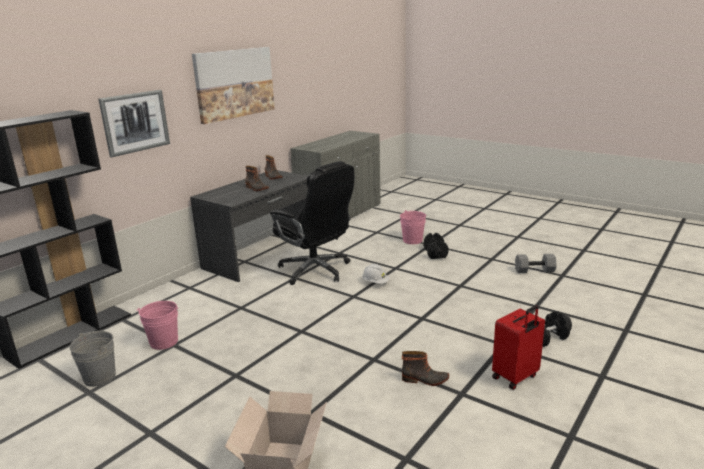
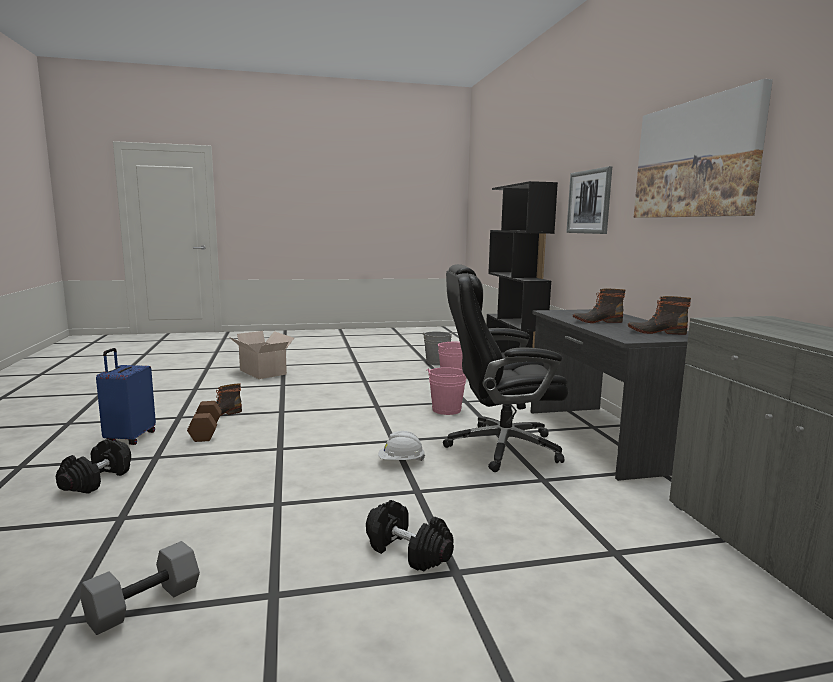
camera: 130 degrees right, 10 degrees down
(412, 240) = (508, 566): pink bucket -> pink bucket (446, 410)
(453, 358) = (206, 432): none -> brown dumbbell
(515, 377) = (129, 438): red suitcase -> blue suitcase

